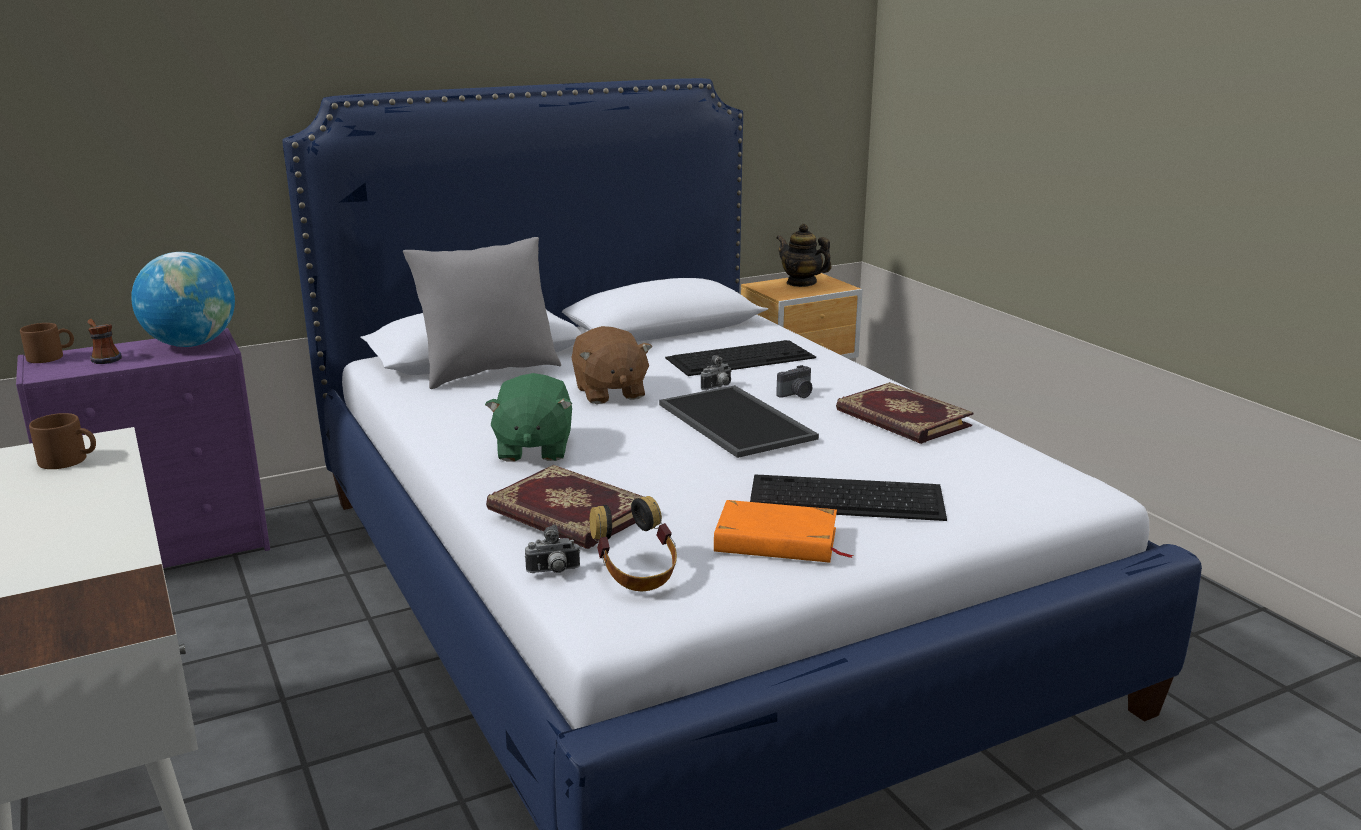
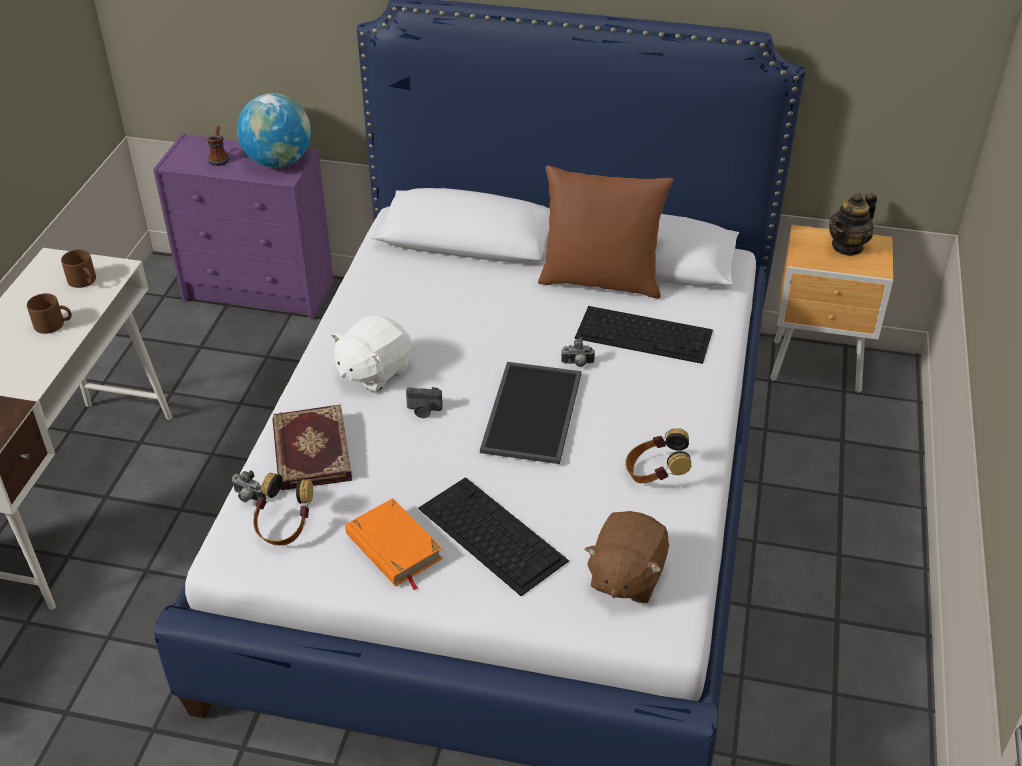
camera: 40 degrees right, 20 degrees up
(51, 356) = (195, 143): brown mug -> brown mug (54, 324)
(488, 372) = (448, 265): grey pillow -> none
(533, 449) = (373, 372): green plush toy -> white plush toy
(609, 393) = (495, 332): brown plush toy -> brown plush toy (625, 576)
(648, 343) = (600, 281): none -> brown pillow
(797, 394) = (620, 403): camera -> camera (424, 410)
(801, 283) = (847, 246): teapot -> teapot turned 120 degrees counterclockwise
(901, 419) = (655, 474): book -> headphones

